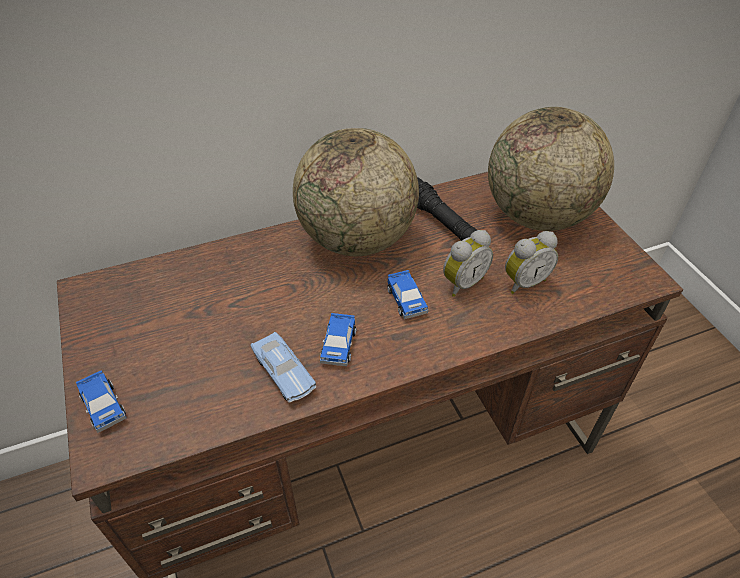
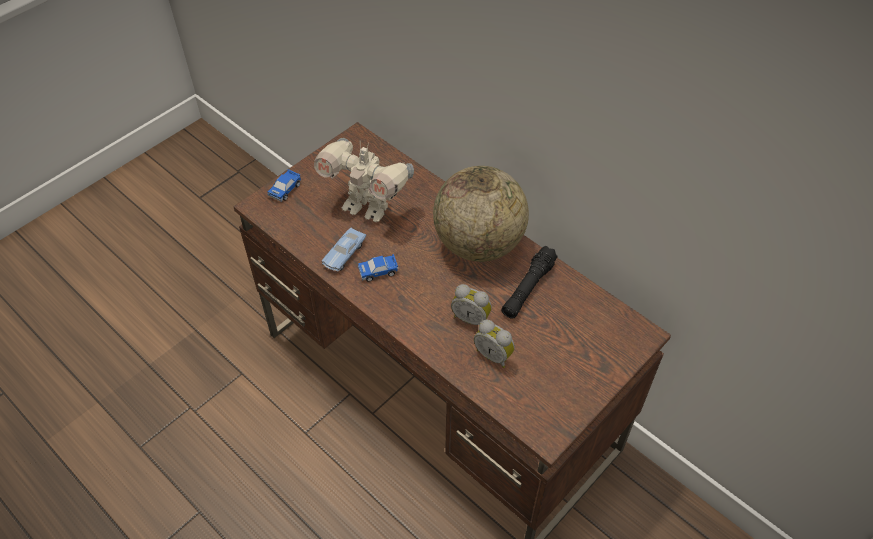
camera: 65 degrees right, 5 degrees up
(219, 320) = (367, 207): none -> toy robot
(406, 300) = (436, 292): toy car -> none
(537, 216) = (578, 346): globe -> none

